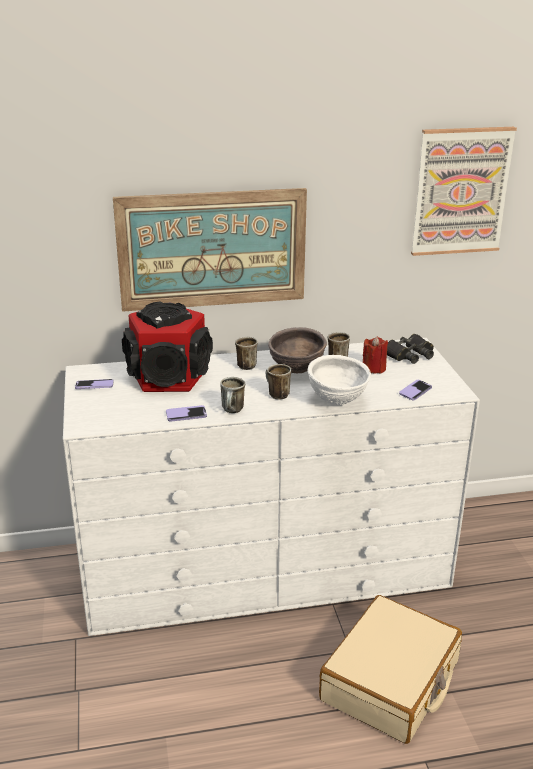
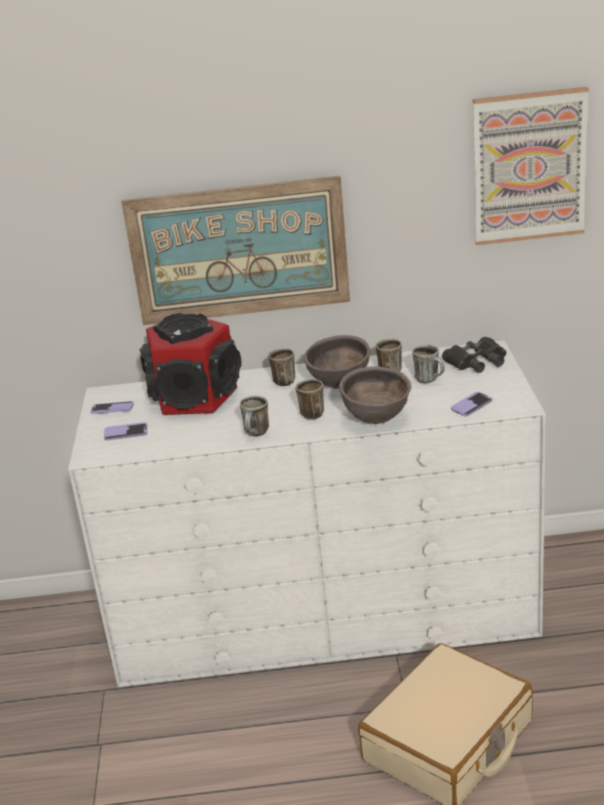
camera: 10 degrees right, 0 degrees up
(186, 414) = (204, 439): phone -> phone (126, 433)
(337, 402) = (376, 420): white bowl -> brown bowl
(374, 368) = (430, 380): red candle -> mug

